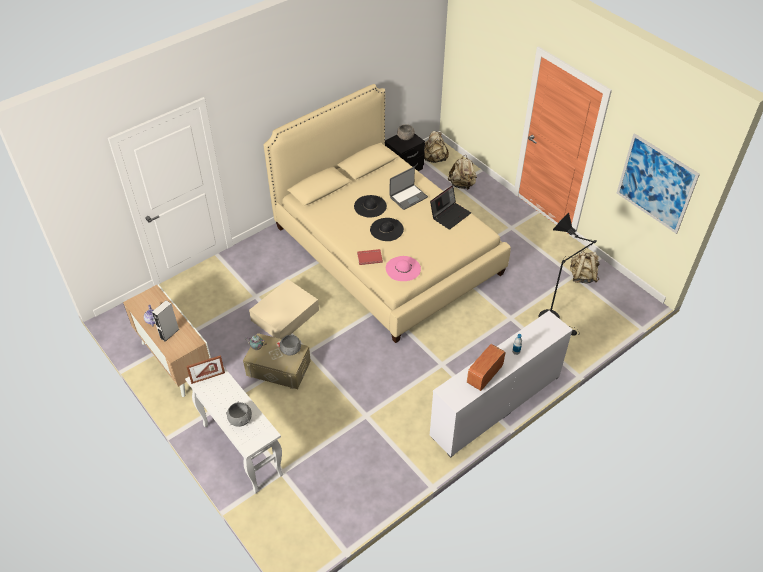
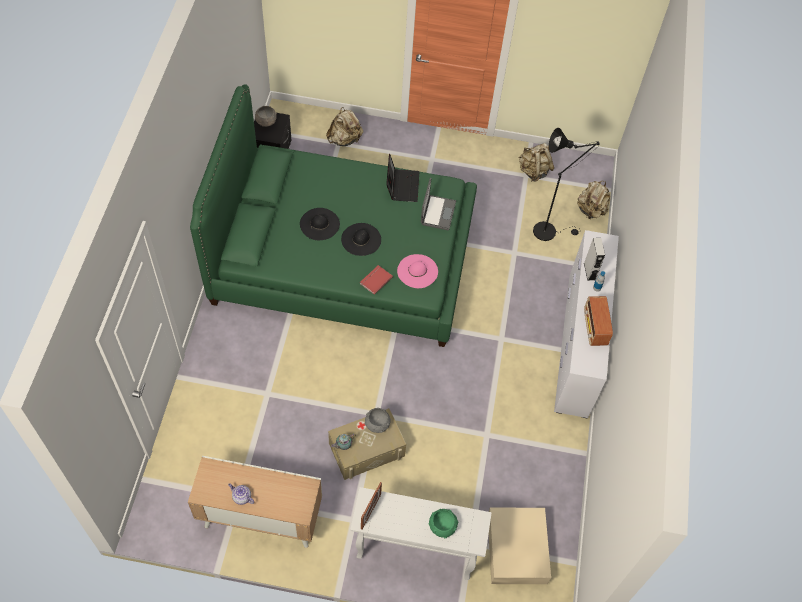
camera: 45 degrees left, 10 degrees up
(169, 333) = (274, 497): grey speaker -> grey speaker (589, 271)
(240, 419) = (442, 526): grey bowl -> green bowl
(284, 315) = (316, 393): beige storage box -> beige storage box (516, 550)
(386, 250) = (343, 257): beige bed -> green bed
(408, 197) = (345, 190): laptop -> laptop (437, 213)
(434, 159) = (290, 126): beige backpack -> beige backpack (591, 210)
(656, 183) = (593, 52): picture -> none

